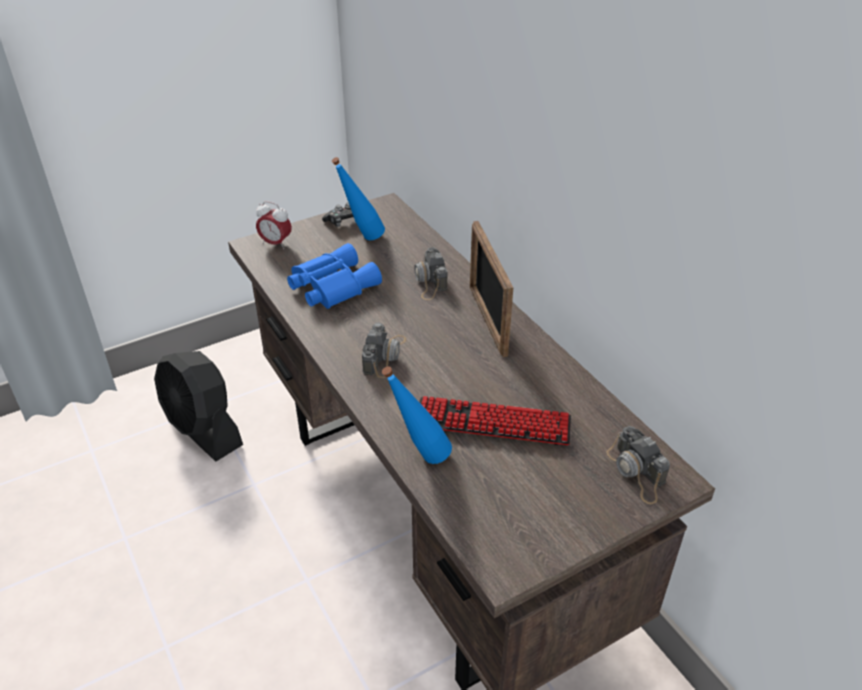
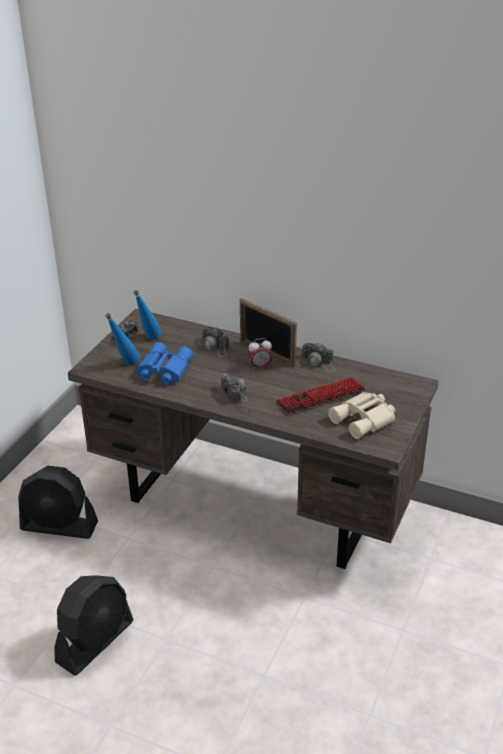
camera: 35 degrees left, 5 degrees down
(98, 598) = (95, 641): none -> black fan
(275, 243) = (100, 362): alarm clock -> alarm clock (260, 367)
(419, 458) = (304, 426): blue bottle -> blue bottle (125, 365)
(518, 496) = (364, 420): none -> beige binoculars
(636, 472) = (402, 388): camera -> camera (318, 362)

